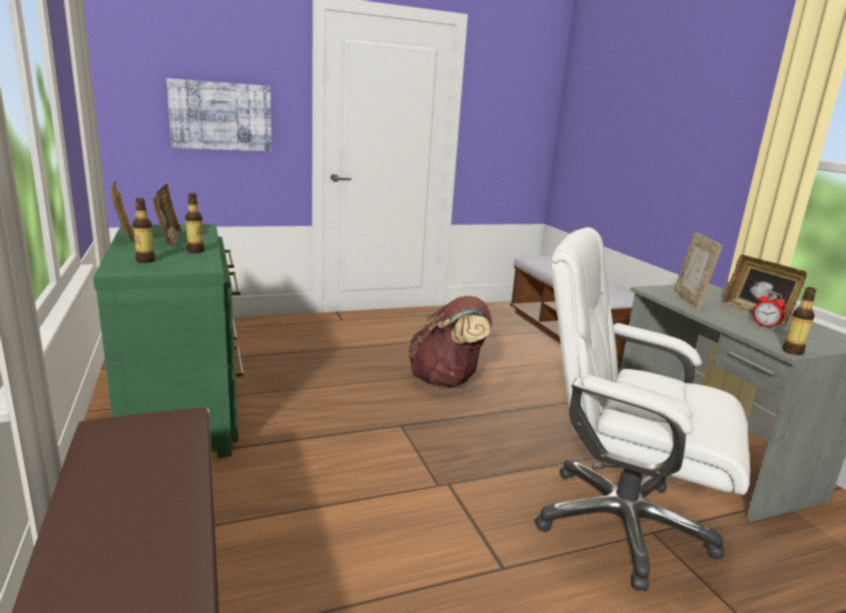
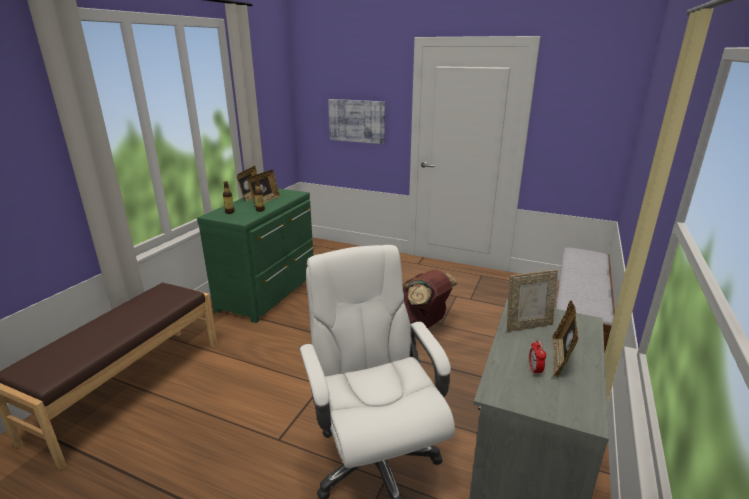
camera: 45 degrees right, 5 degrees up
(689, 300) = (528, 326): picture frame -> picture frame turned 150 degrees counterclockwise
(792, 351) = (492, 396): bottle -> none

